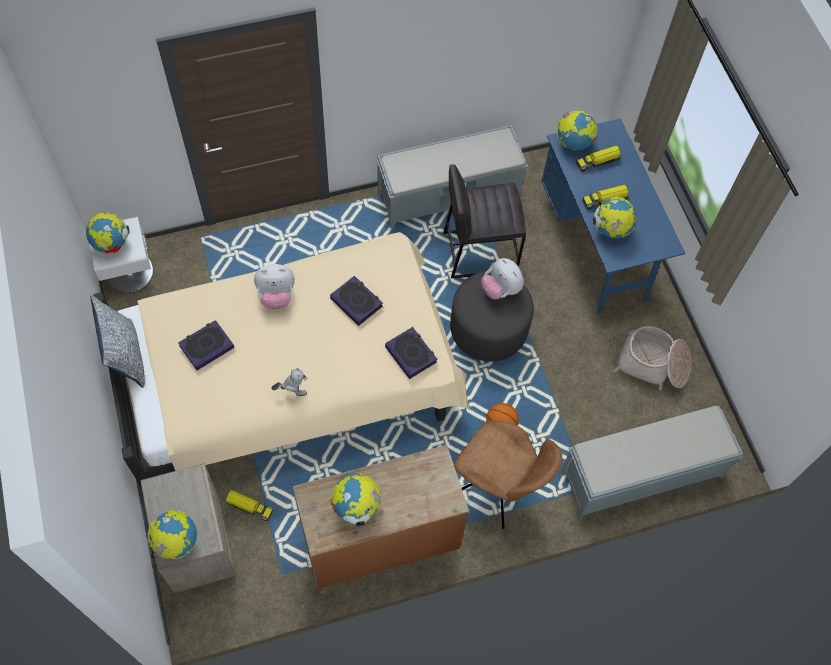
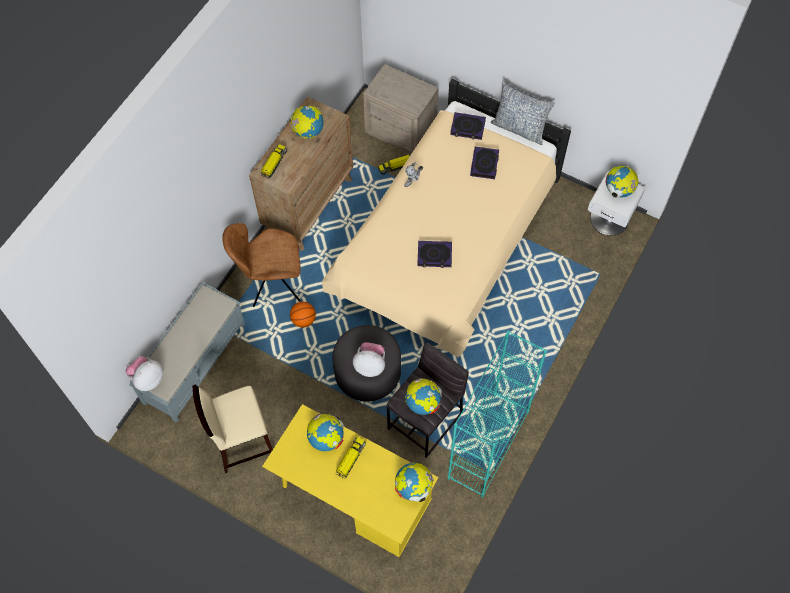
camera: 140 degrees right, 0 degrees up
(176, 541) = (389, 79): globe -> globe (423, 403)
(276, 295) = (482, 221): plush toy -> plush toy (147, 379)
(411, 354) = (372, 254): book -> book (467, 128)
(449, 194) = (488, 446): grey bench -> turquoise bookcase
(596, 246) = (353, 499): blue desk -> yellow desk
(598, 161) = (382, 487): toy truck -> toy truck (274, 163)
(653, 364) = (242, 442): basket -> beige stool

